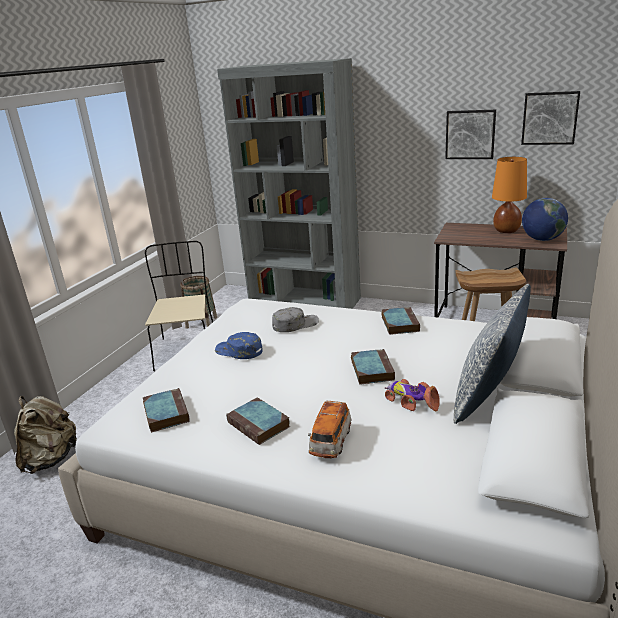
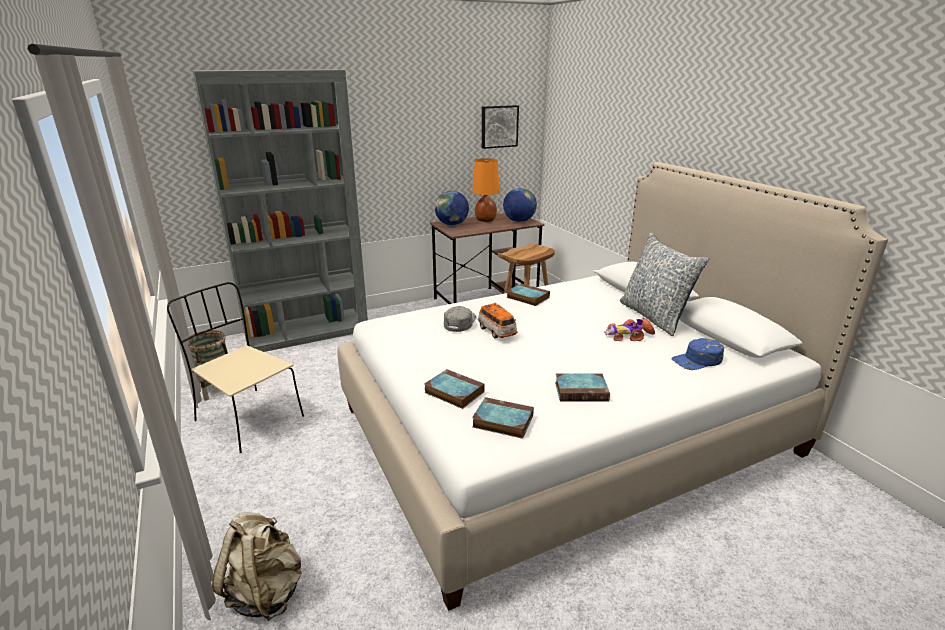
camera: 50 degrees left, 0 degrees up
(238, 351) = (456, 357): blue cap -> blue cap (697, 360)
(331, 442) = (640, 377): toy car -> toy car (497, 331)
(371, 369) = (572, 329): book -> book (453, 392)
(461, 229) = (452, 224): none -> globe
(470, 134) = (443, 142): picture -> none

